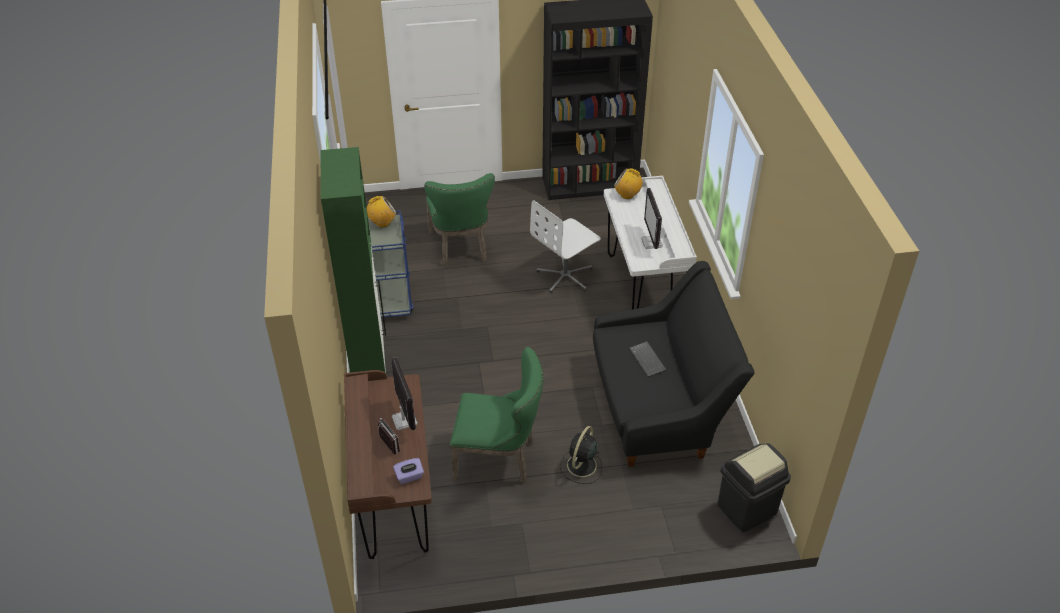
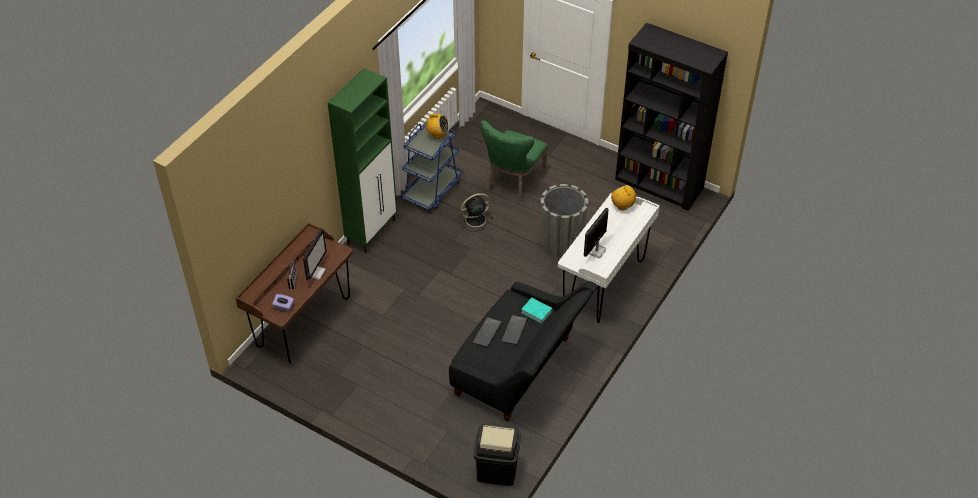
camera: 40 degrees right, 5 degrees up
(499, 459) = (386, 338): green chair -> none
(565, 276) = (561, 244): white office chair -> grey planter
(581, 466) = (428, 375): black fan -> black fan (474, 220)
(626, 378) = (487, 333): none -> keyboard
(646, 332) = (536, 312): none -> turquoise book

